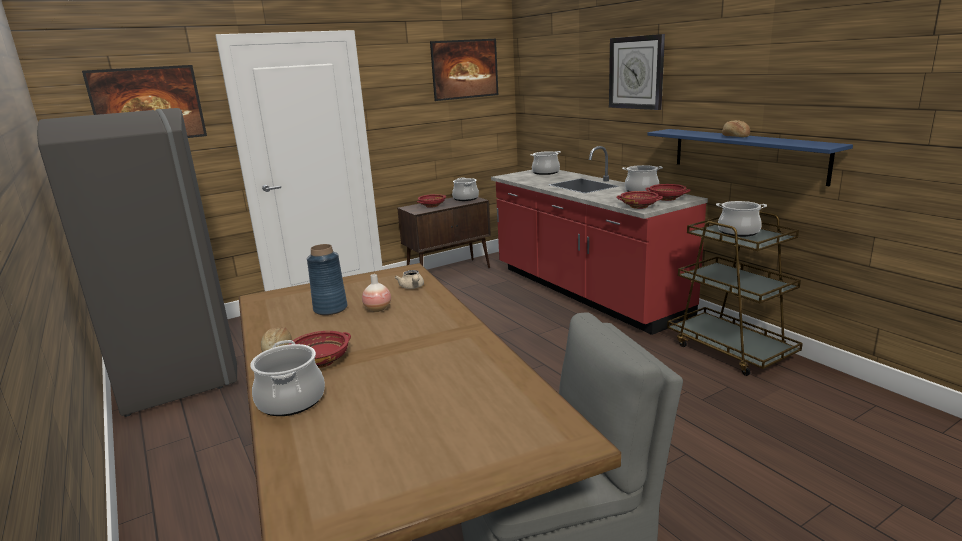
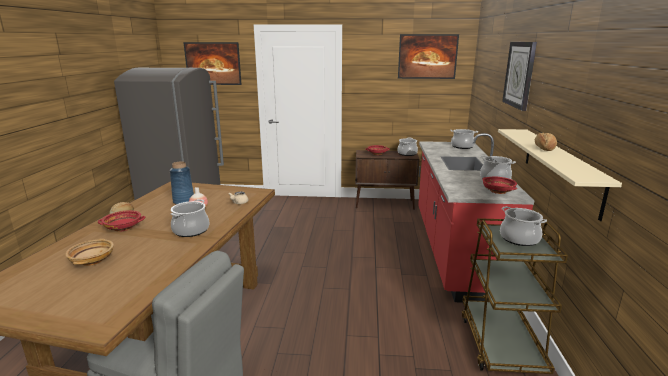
camera: 35 degrees right, 0 degrees up
(291, 400) = (76, 242): cooking pot -> cooking pot (191, 230)
(377, 404) = (92, 260): none -> beige bowl
(639, 206) = (460, 191): red bowl -> none
(746, 154) = (560, 168): blue shelf -> beige shelf

